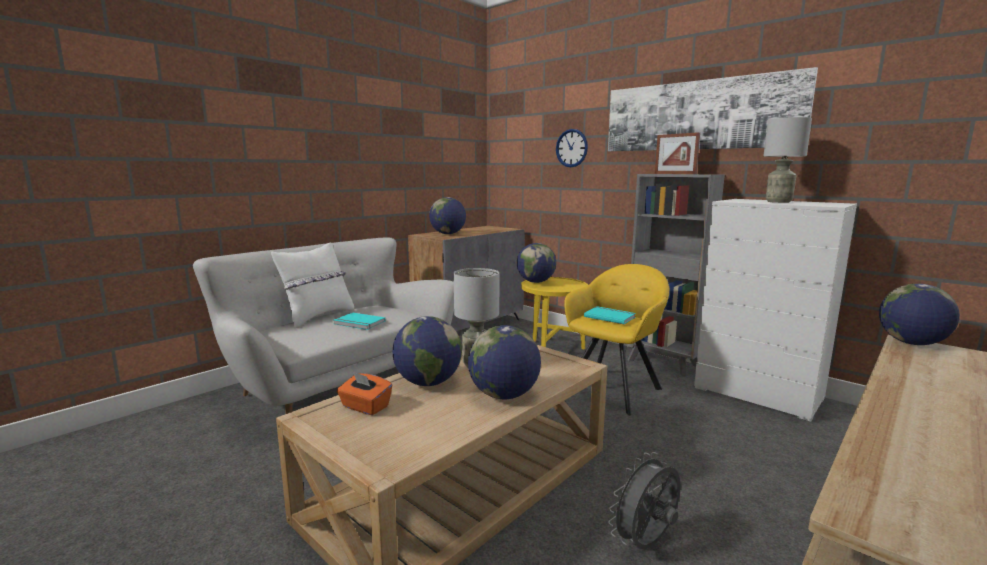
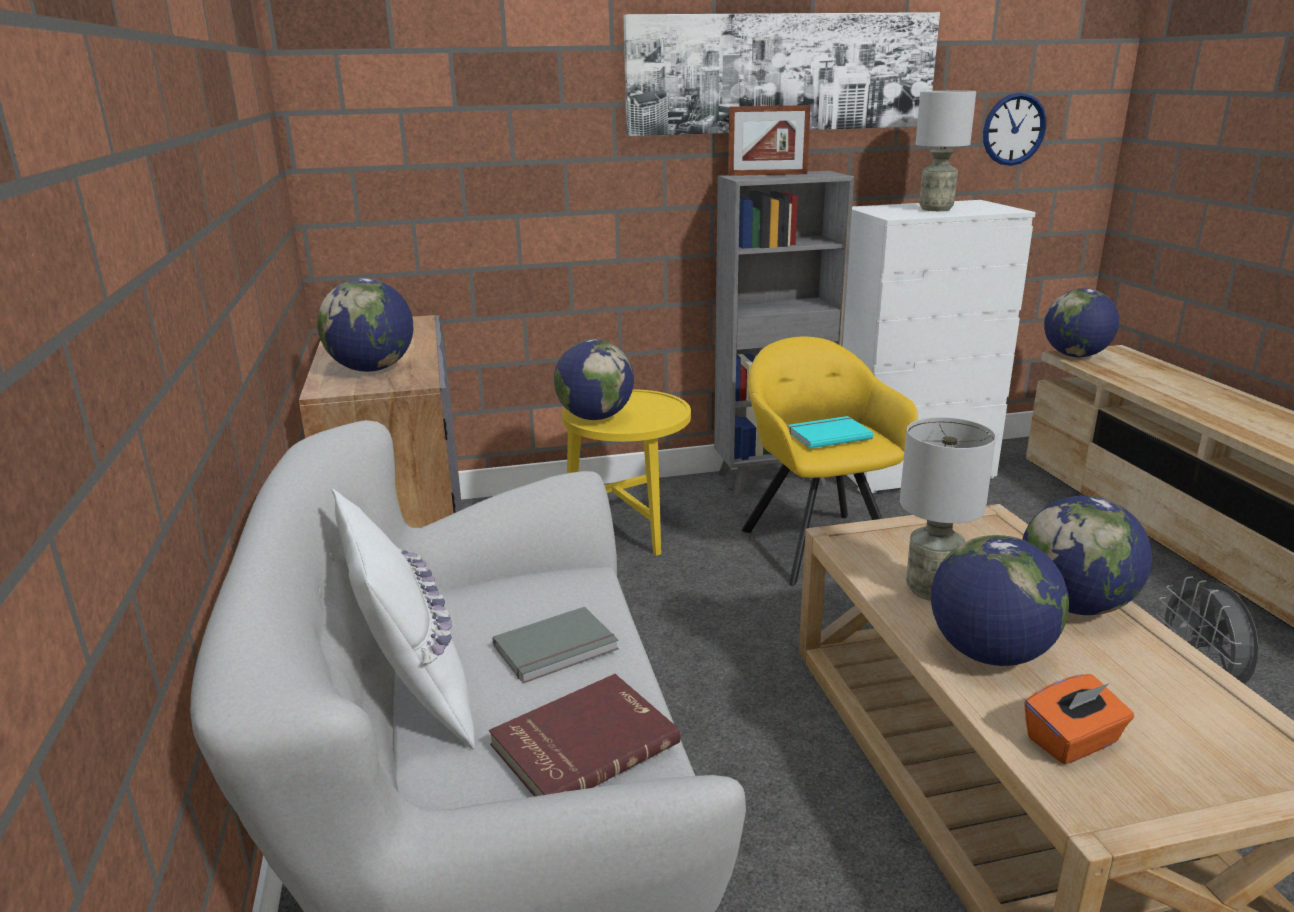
camera: 55 degrees left, 10 degrees up
(305, 337) = (583, 742): none -> red book
(358, 323) = (557, 649): turquoise book -> grey book
(571, 148) = (538, 130): wall clock -> wall clock (1014, 129)

